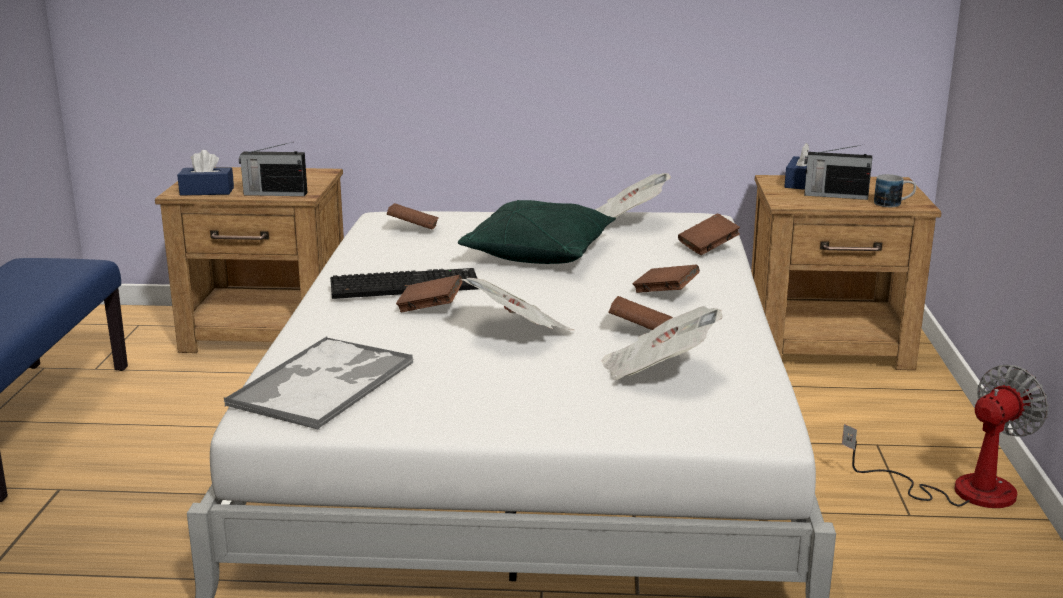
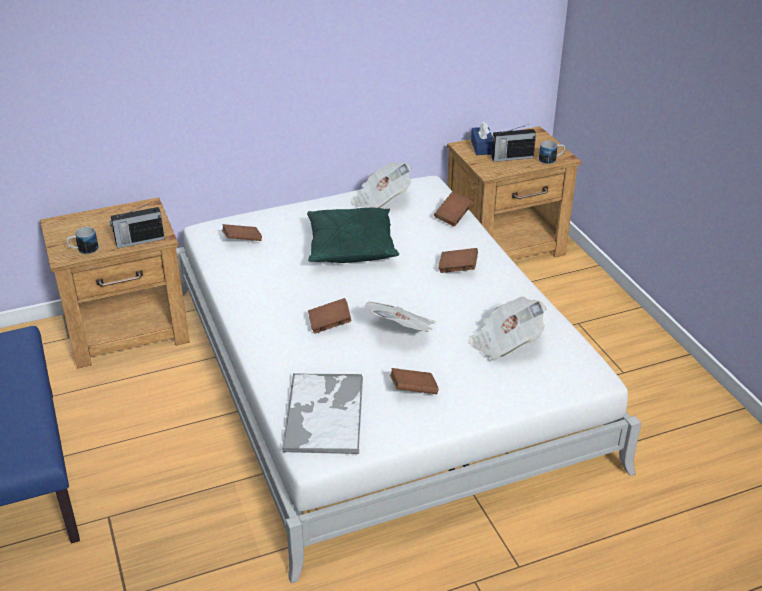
camera: 25 degrees left, 15 degrees up
(207, 191) = (83, 250): blue tissue box -> mug
(406, 285) = (294, 305): keyboard -> none
(640, 331) = (469, 309): brown book -> brown book (413, 390)
(960, 490) = (638, 345): fan -> none

